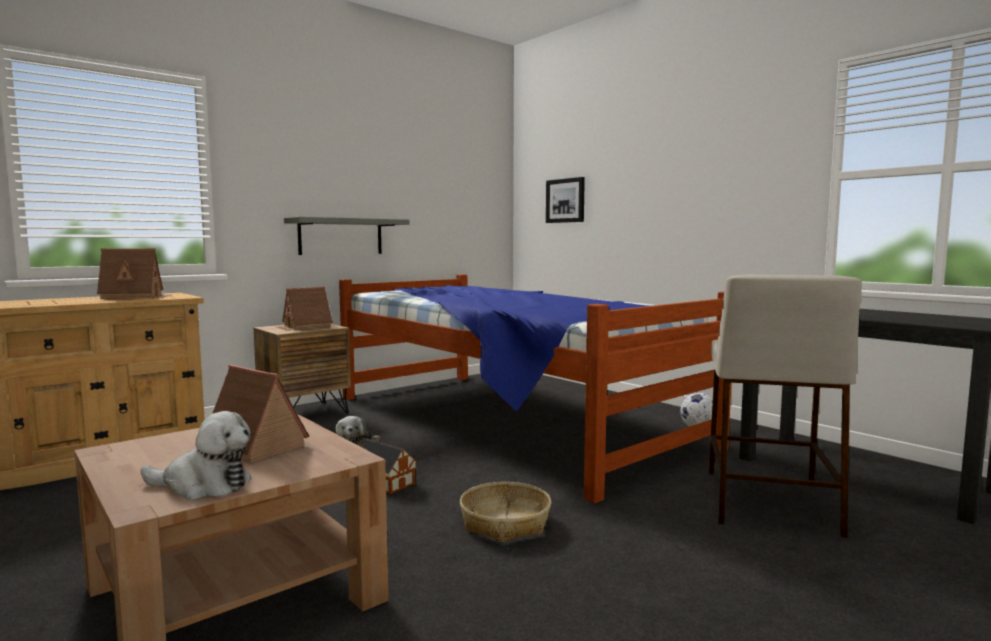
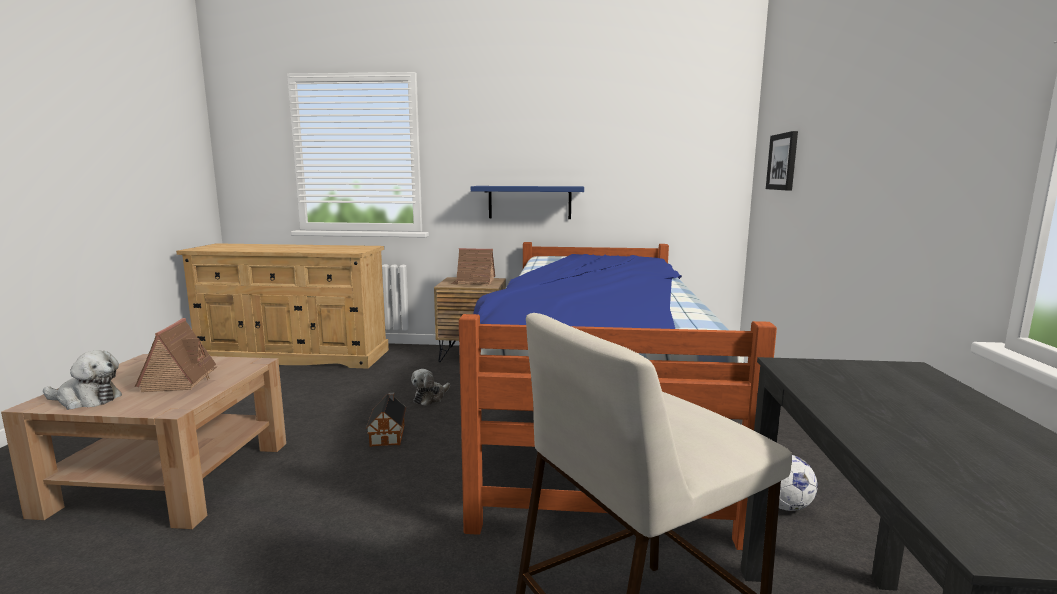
camera: 45 degrees right, 5 degrees up
(135, 297) = (338, 248): toy house -> none
(204, 485) = (86, 400): plush toy -> plush toy turned 45 degrees counterclockwise
(341, 236) = (529, 202): grey shelf -> blue shelf
(505, 523) = (368, 511): basket -> none

